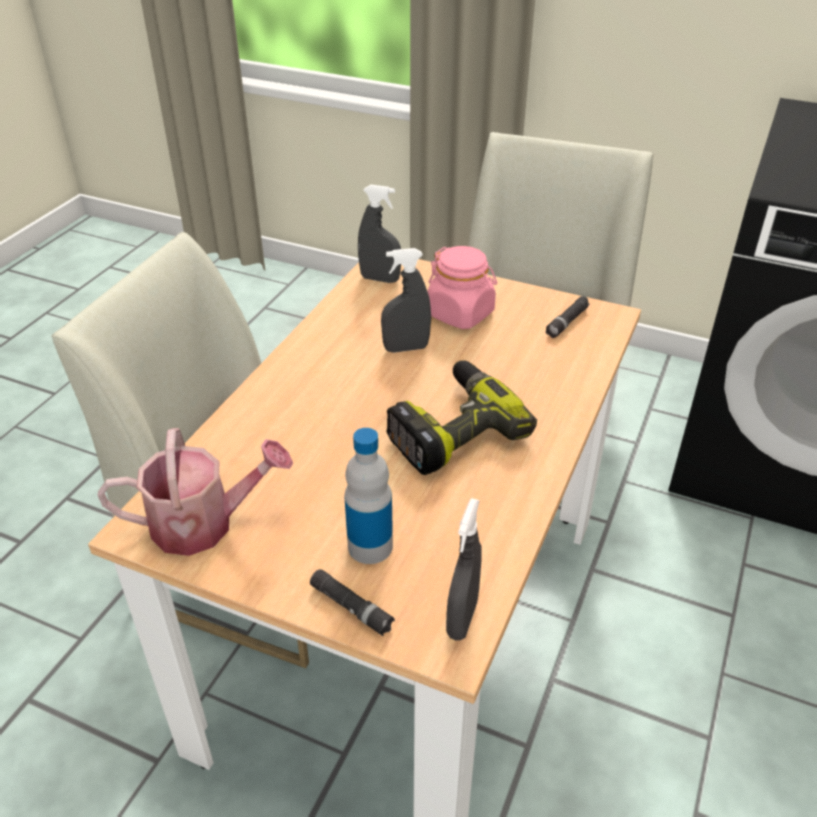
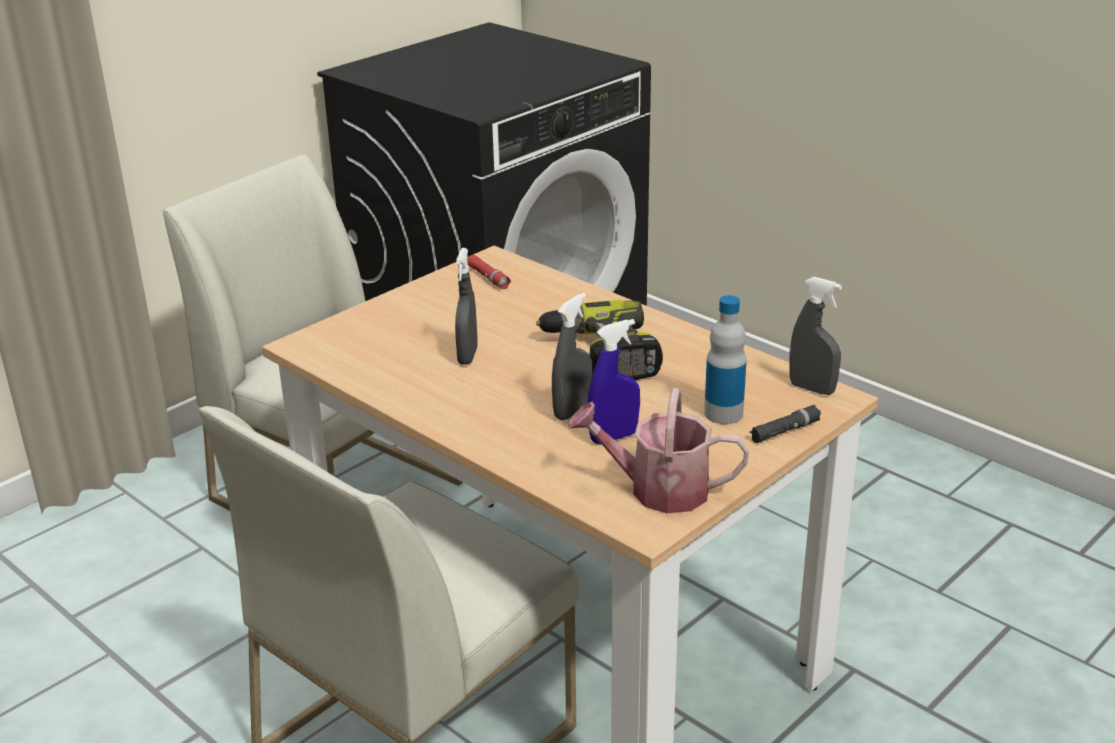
camera: 70 degrees left, 10 degrees down
(204, 523) = (658, 489): watering can -> watering can turned 90 degrees counterclockwise
(293, 472) = (613, 437): none -> blue spray bottle
(380, 279) = (332, 350): grey spray bottle -> grey spray bottle (572, 411)
(460, 314) = (433, 321): pink jar -> none
(567, 322) = (488, 277): black flashlight -> red flashlight

